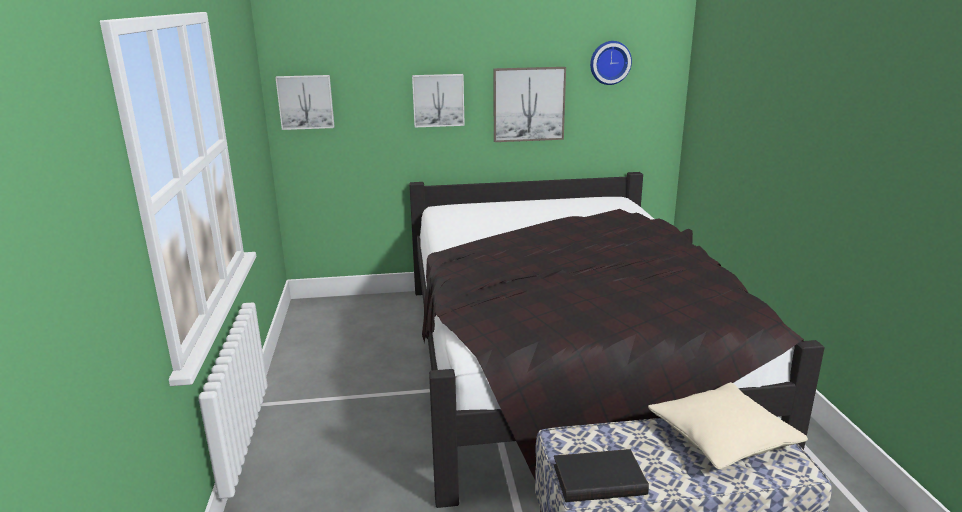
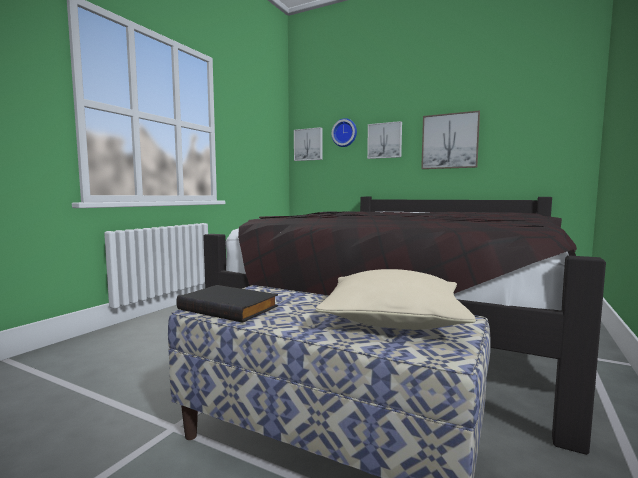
camera: 35 degrees right, 15 degrees down
(609, 62) = (520, 105): wall clock -> wall clock (345, 133)

